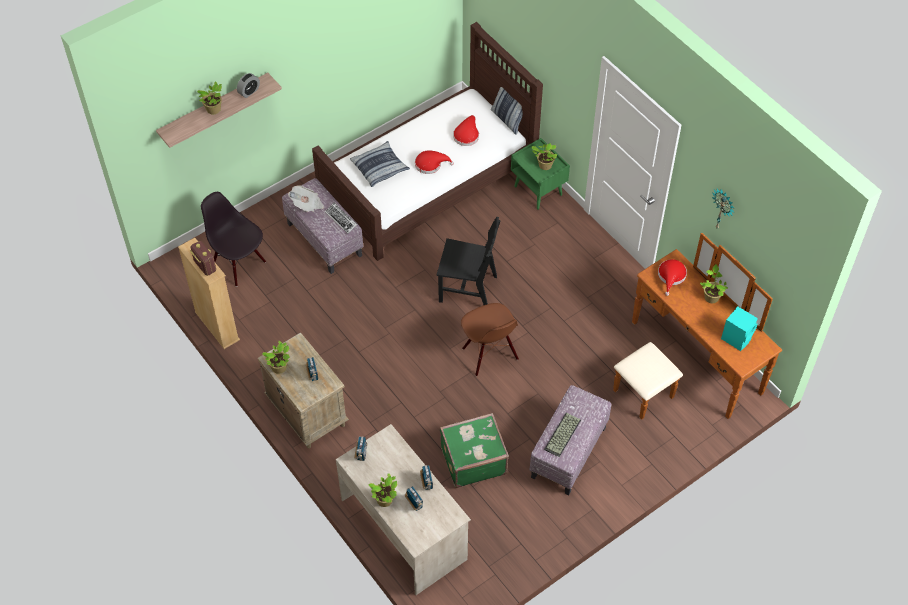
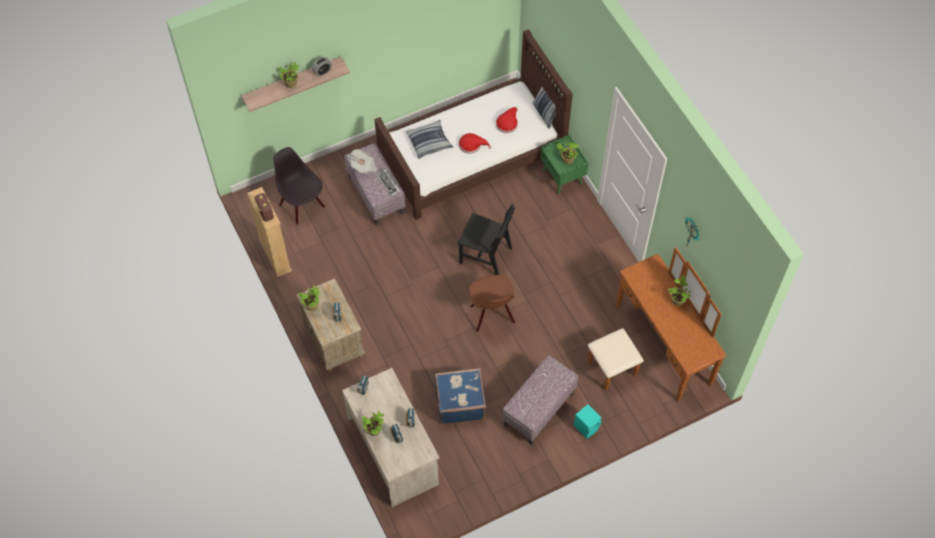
camera: 10 degrees right, 5 degrees up
(472, 459) = (459, 402): green suitcase -> blue suitcase
(563, 435) = (532, 397): keyboard -> none
(671, 276) = (648, 277): red hat -> none
(737, 338) = (691, 339): turquoise speaker -> turquoise speaker (587, 426)

